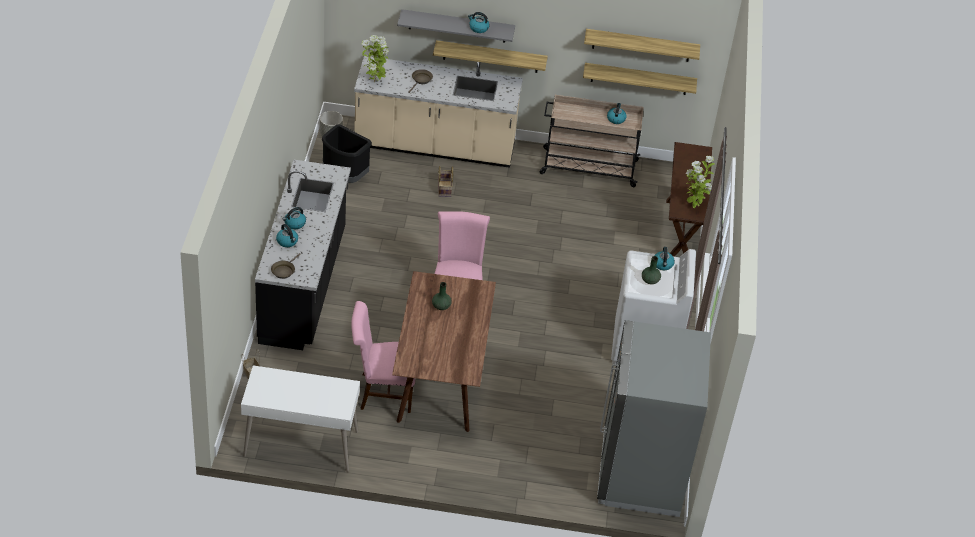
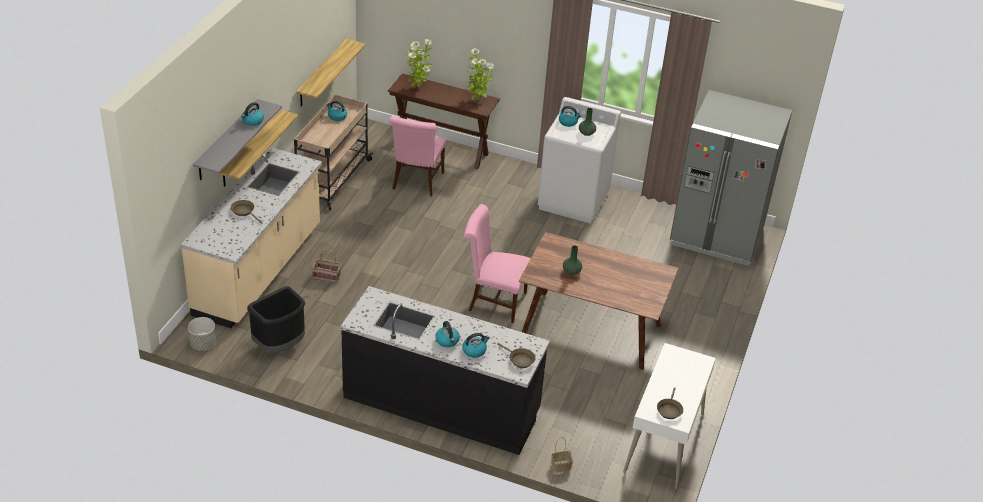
camera: 75 degrees left, 5 degrees down
(267, 388) = (669, 410): none -> brown frying pan
(375, 82) = (231, 244): potted plant -> potted plant (418, 88)
(381, 392) = (603, 373): pink chair -> pink chair (416, 182)
(641, 45) = (319, 39): shelf -> none

